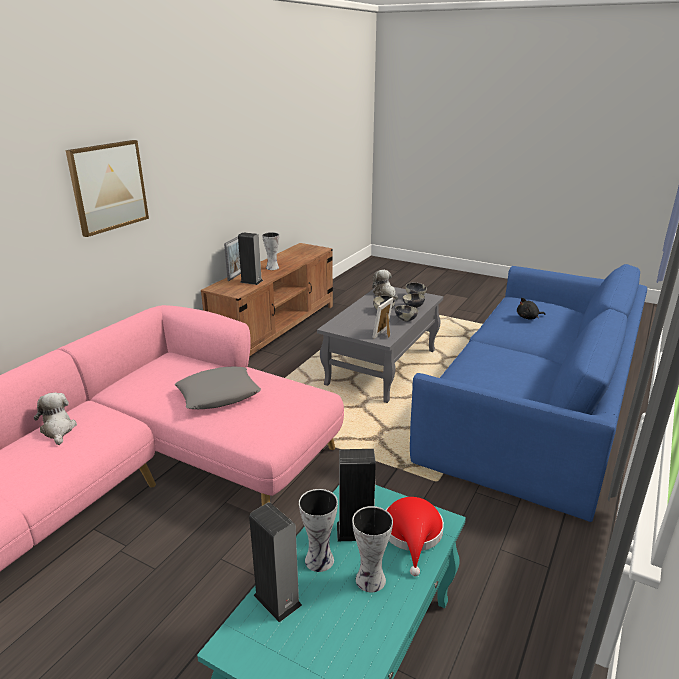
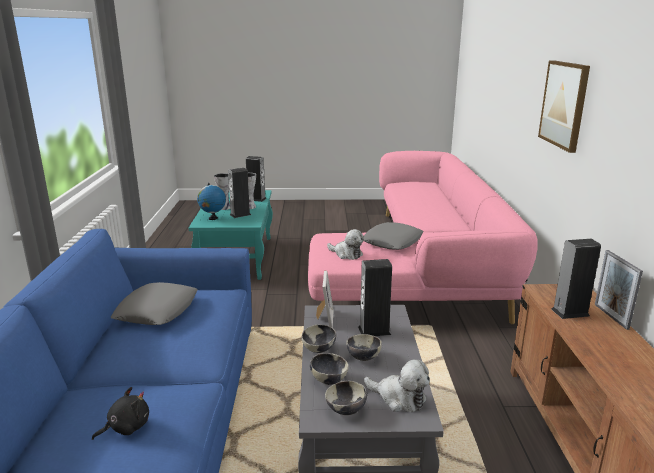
camera: 150 degrees right, 5 degrees down
(58, 430) = (445, 215): plush toy -> plush toy (346, 254)
(271, 267) = (614, 351): vase -> none
(360, 320) = (374, 330): none -> speaker
(412, 534) = (213, 218): red hat -> globe
(515, 378) = (157, 310): none -> grey pillow

